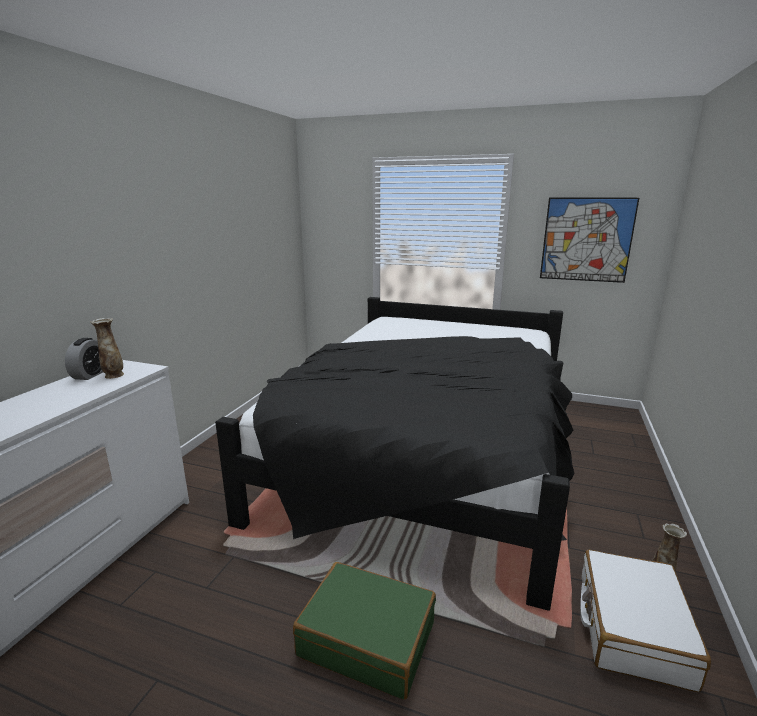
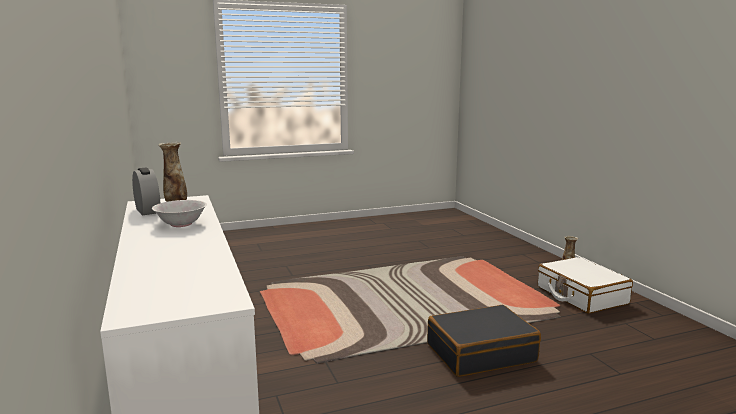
camera: 40 degrees left, 5 degrees down
(57, 399) = (181, 224): none -> white bowl
(367, 638) = (480, 352): green suitcase -> black suitcase
(426, 453) = (363, 264): black bed -> none
(586, 240) = (406, 76): picture -> none

